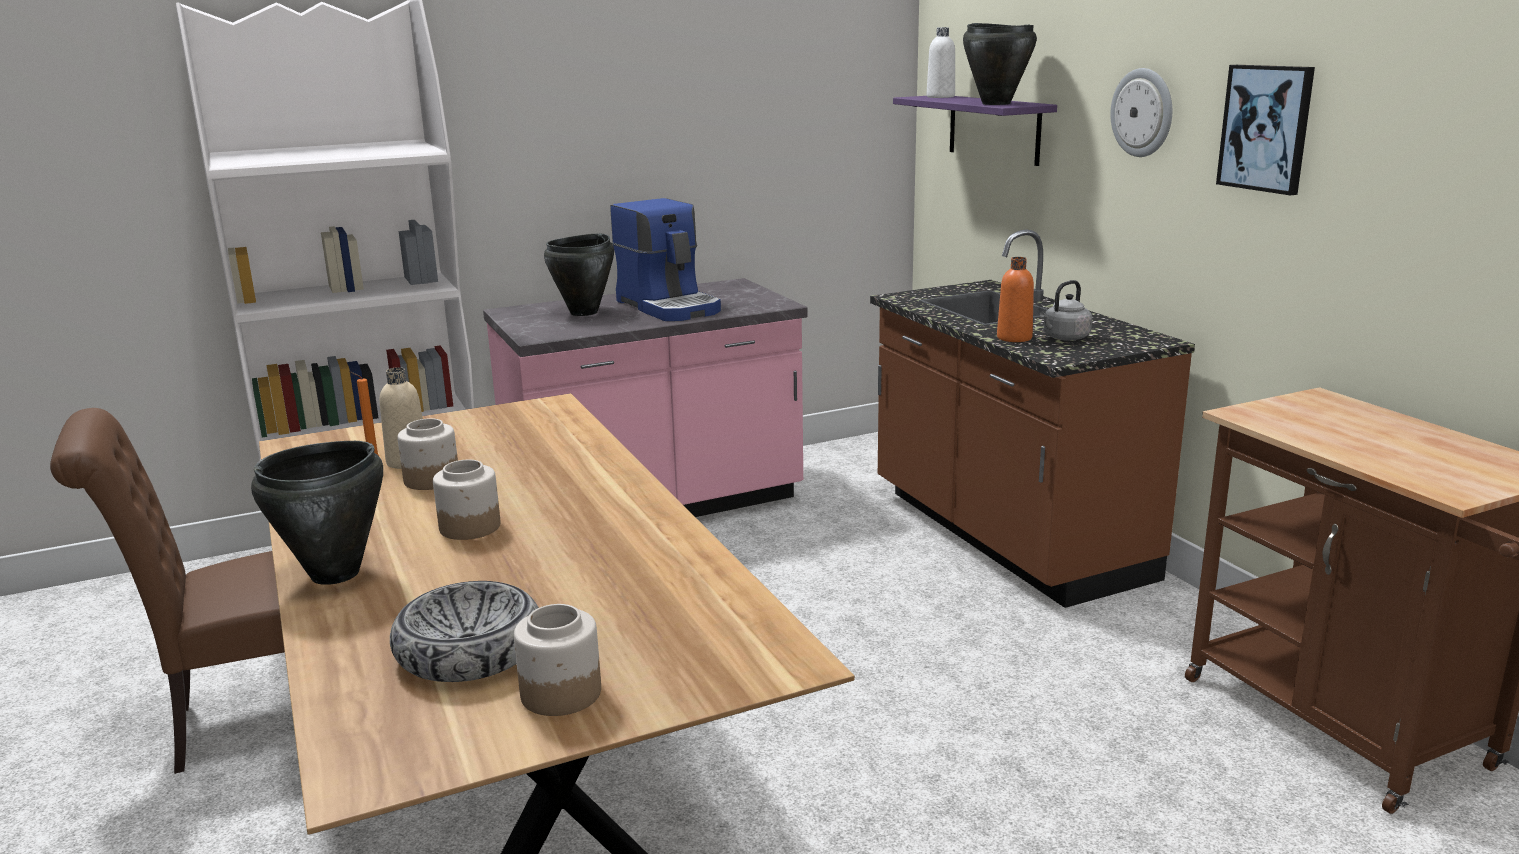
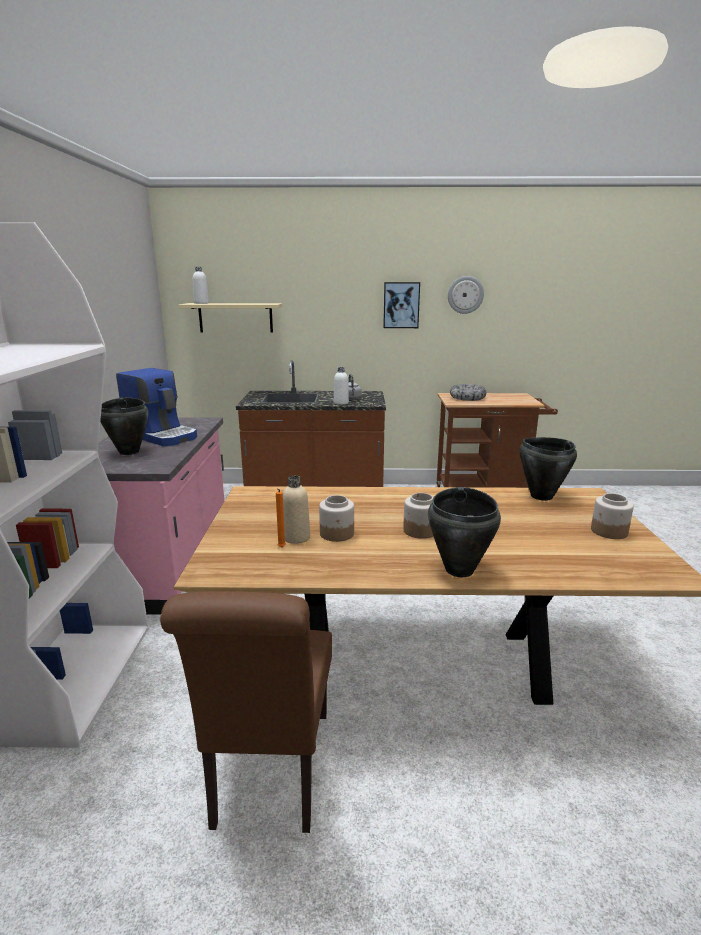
camera: 65 degrees left, 0 degrees up
(470, 651) = (566, 544): bowl -> bowl (467, 398)
(670, 306) = (162, 435): coffee machine -> coffee machine turned 45 degrees clockwise
(994, 129) = (235, 317): purple shelf -> beige shelf
(996, 103) = (258, 303): black cooking pot -> black cooking pot (541, 496)
(1014, 338) = (341, 403): orange bottle -> white bottle
(1143, 112) = (337, 303): wall clock -> wall clock (465, 295)

